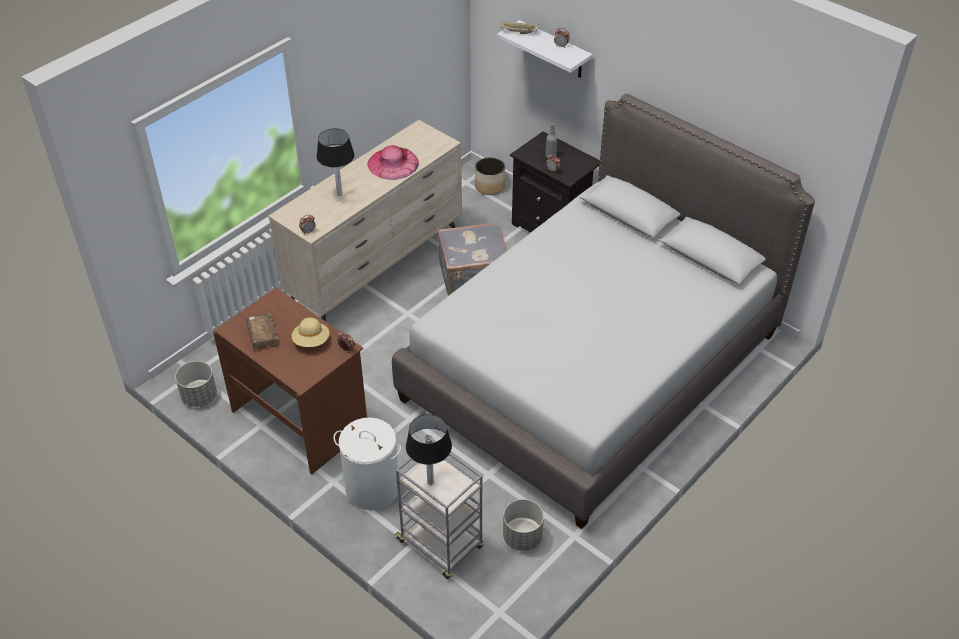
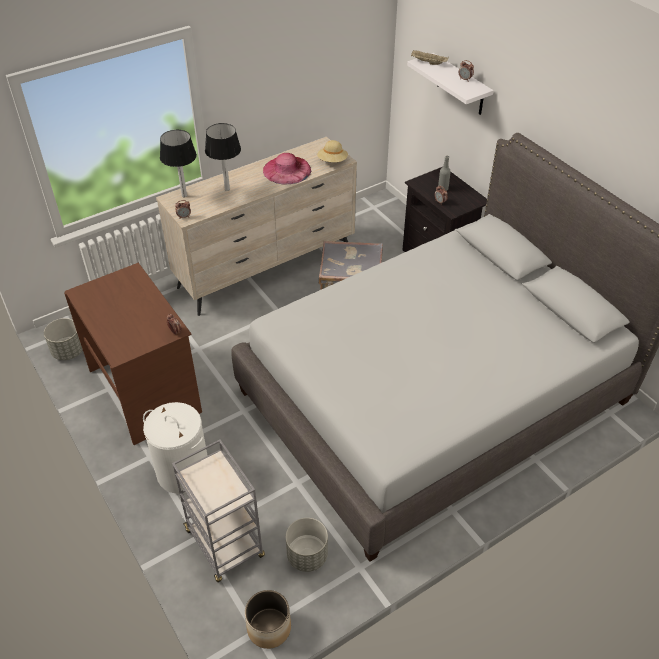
camera: 15 degrees right, 0 degrees up
(263, 335) = (105, 304): brown book -> none
(311, 341) = (146, 318): beige hat -> beige hat (332, 161)
(431, 482) = (206, 484): table lamp -> table lamp (184, 196)
(490, 187) = (394, 214): planter -> planter (269, 628)

